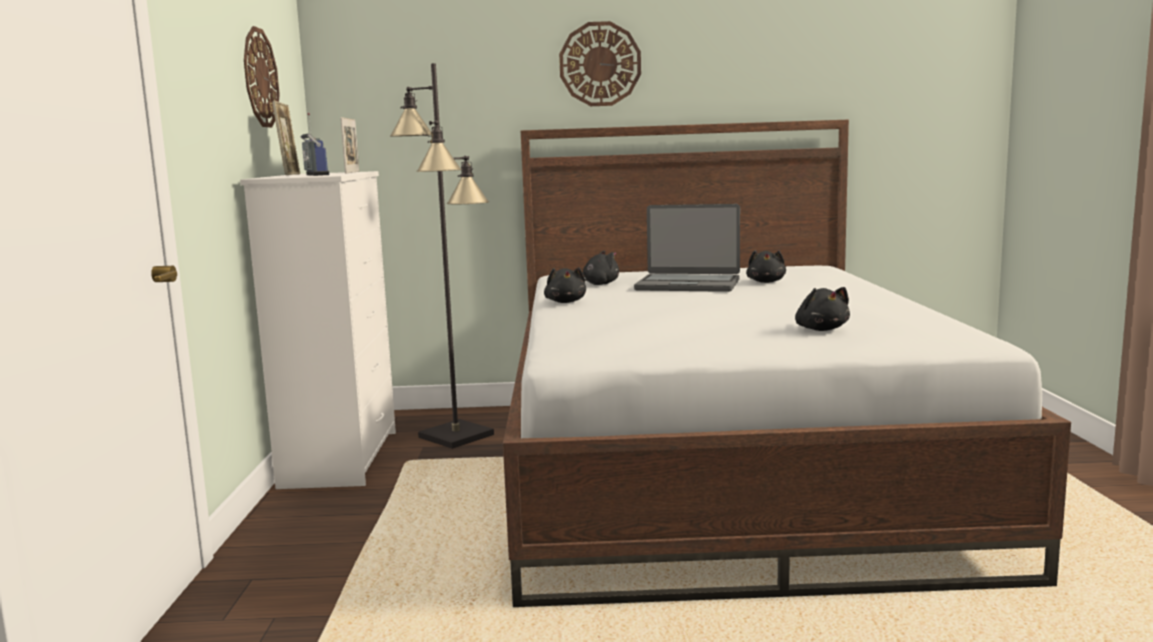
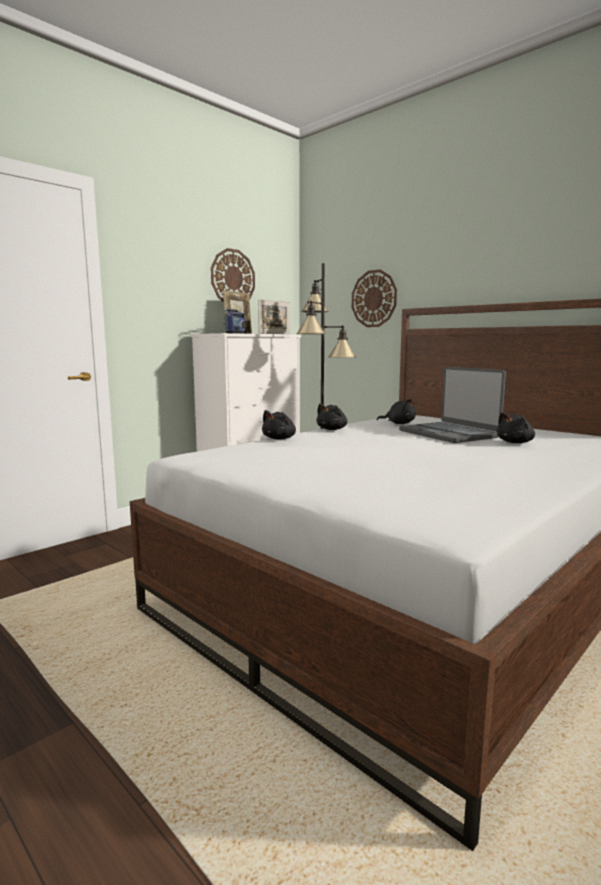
camera: 45 degrees right, 0 degrees up
(600, 64) = (463, 256): wall clock -> wall clock (374, 299)
(821, 329) = (381, 481): black plush toy -> black plush toy (280, 439)

